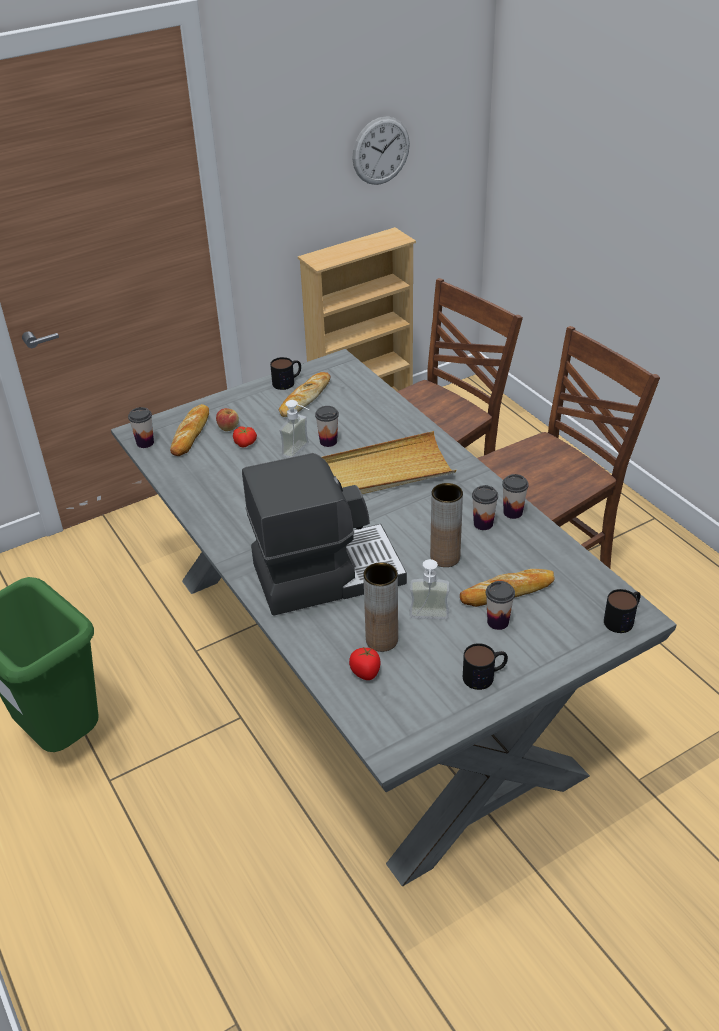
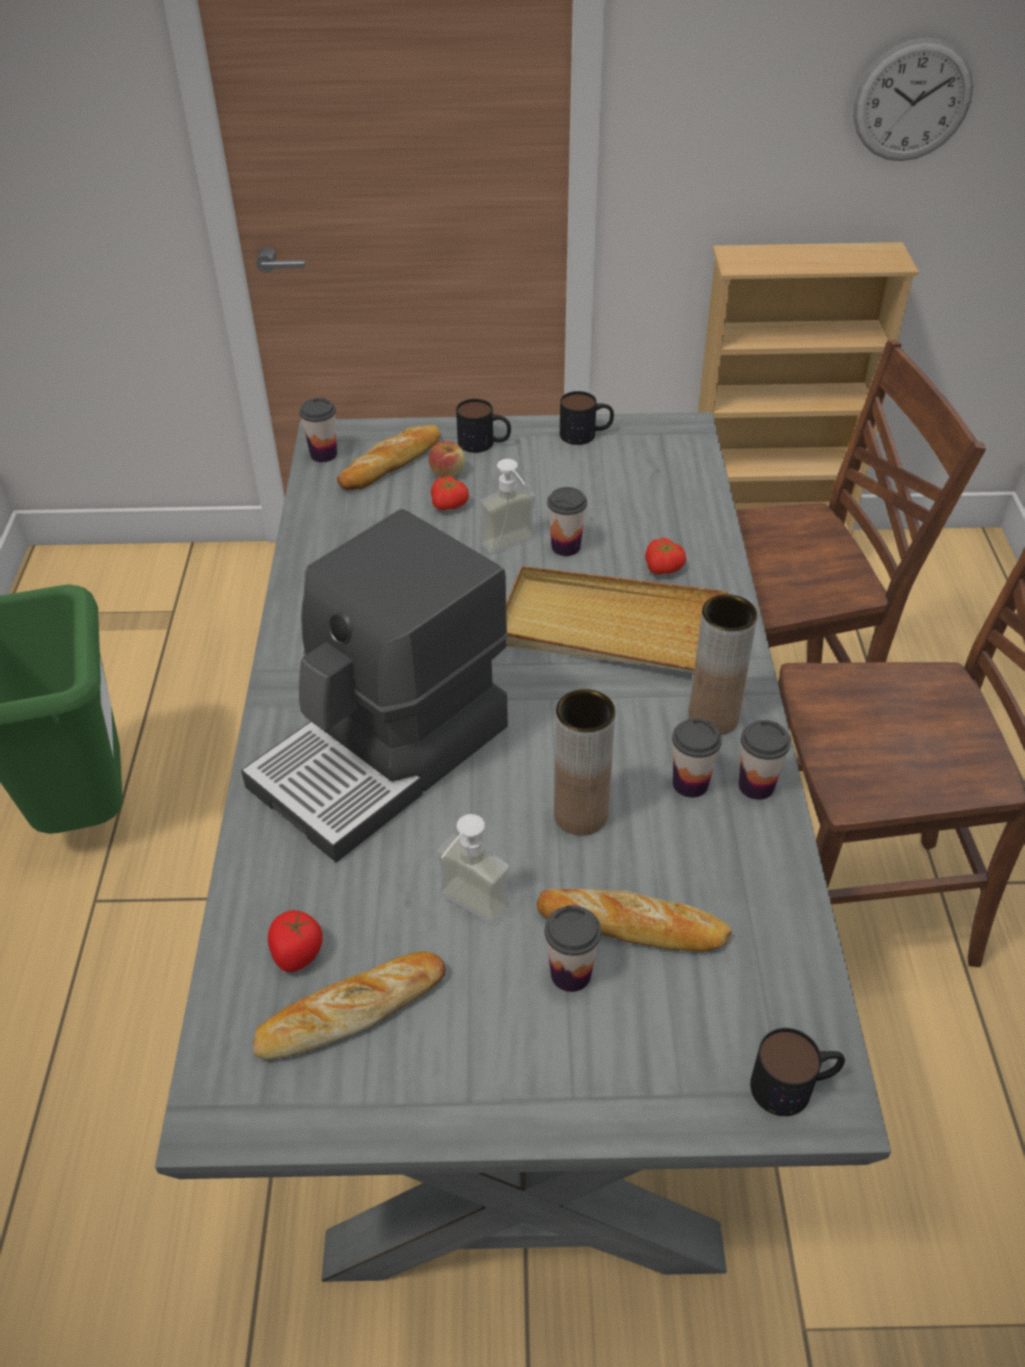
camera: 30 degrees right, 5 degrees up
(305, 398) = (588, 468): bread -> bread (351, 1010)
(326, 573) = (385, 756): coffee machine -> coffee machine turned 120 degrees clockwise
(381, 640) = (367, 910): brown vase -> brown vase (713, 717)
(387, 433) = (664, 568): none -> tomato
(485, 675) = (469, 1063): mug -> mug (484, 443)

